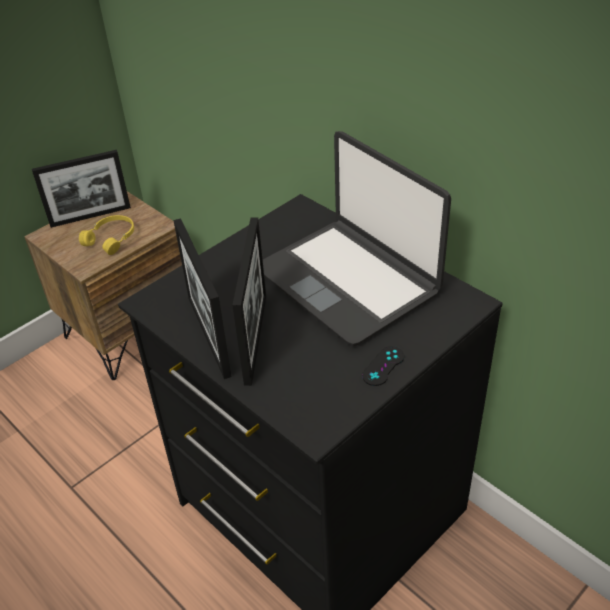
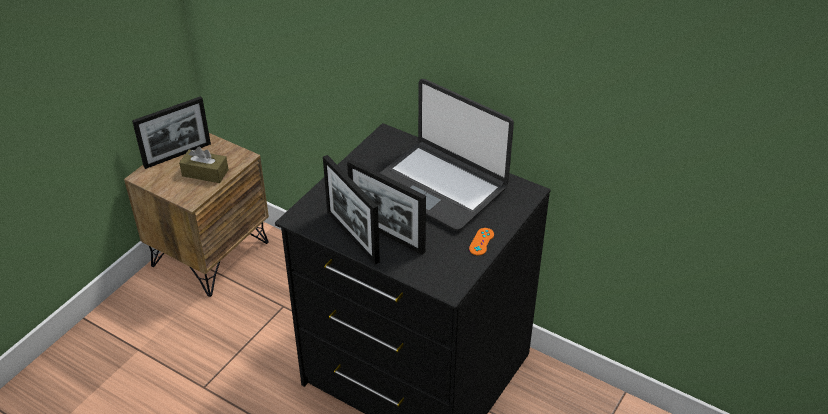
camera: 15 degrees left, 0 degrees up
(112, 239) = (205, 173): yellow headphones -> brown tissue box
(255, 338) = (387, 234): picture frame -> picture frame turned 135 degrees clockwise
(383, 366) = (481, 241): black game controller -> orange game controller

